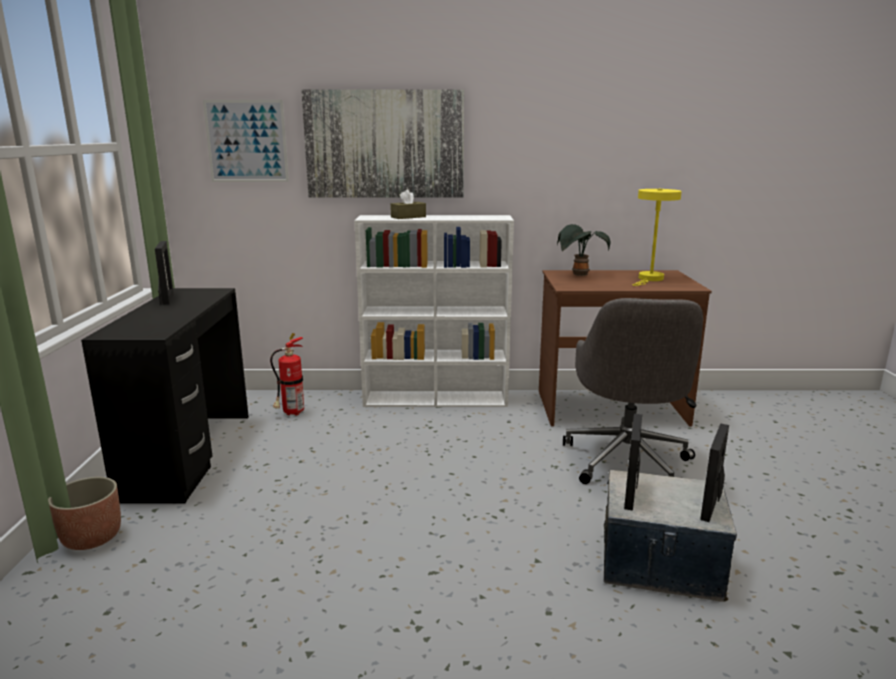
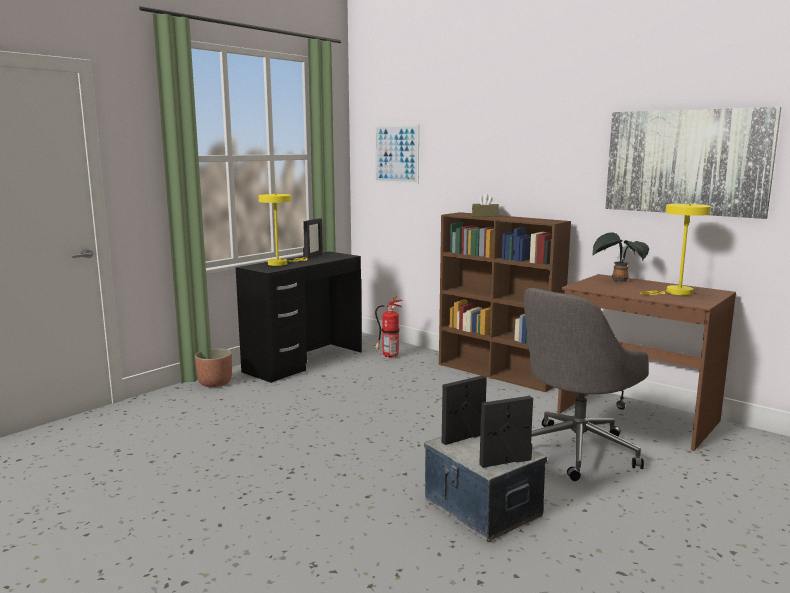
camera: 40 degrees right, 5 degrees down
(146, 319) = (280, 263): none -> yellow table lamp
(385, 144) = (481, 157): picture -> picture (686, 162)
(437, 399) = (498, 373): white bookcase -> brown bookcase

